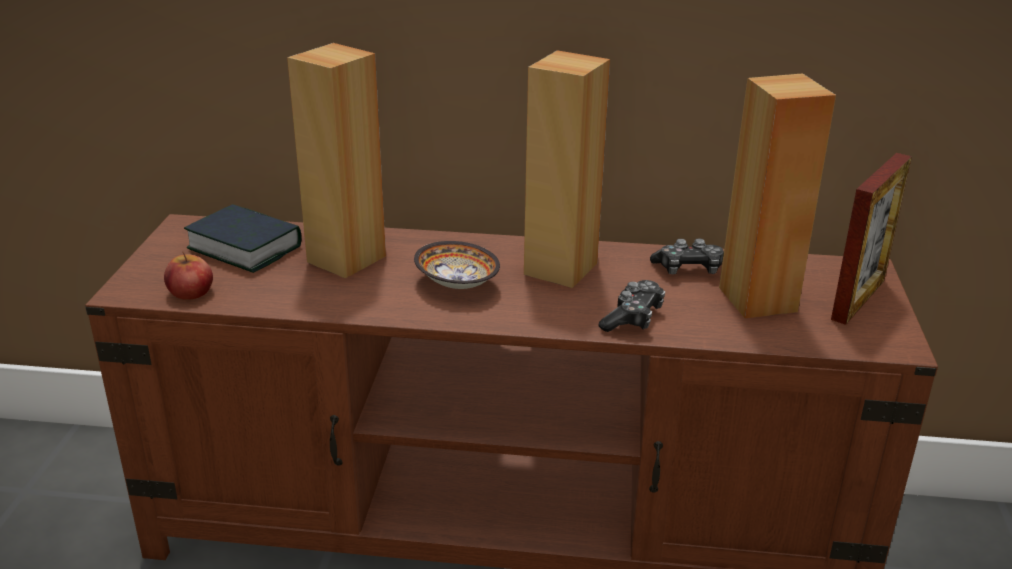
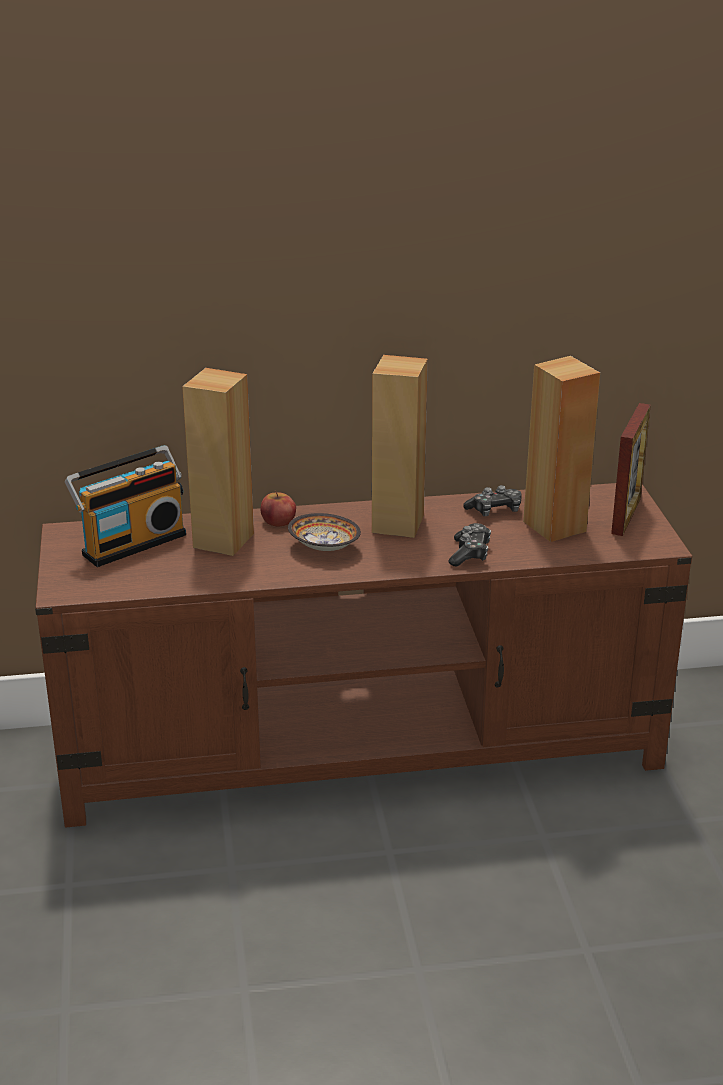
camera: 15 degrees left, 0 degrees up
(190, 292) = (115, 584): apple -> apple (278, 521)
(244, 247) = (132, 543): book -> radio

